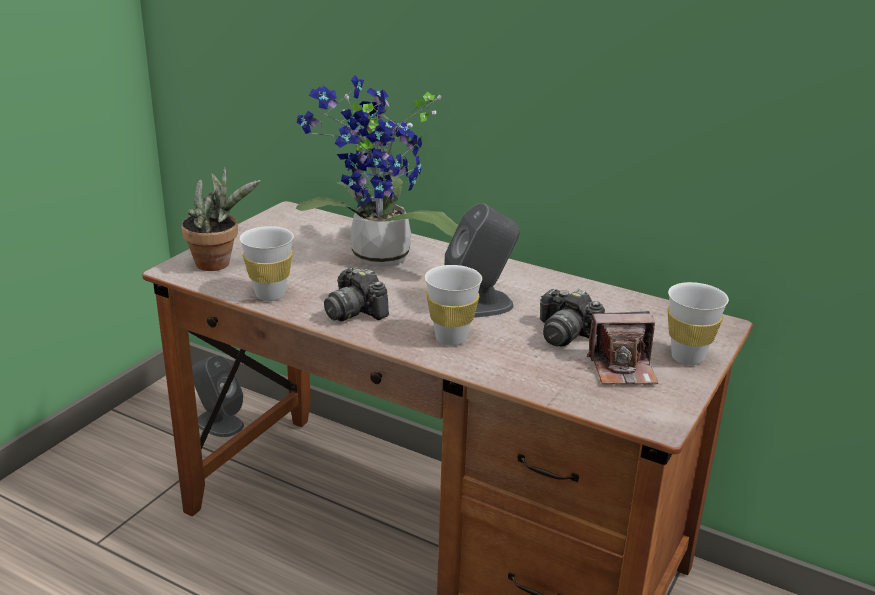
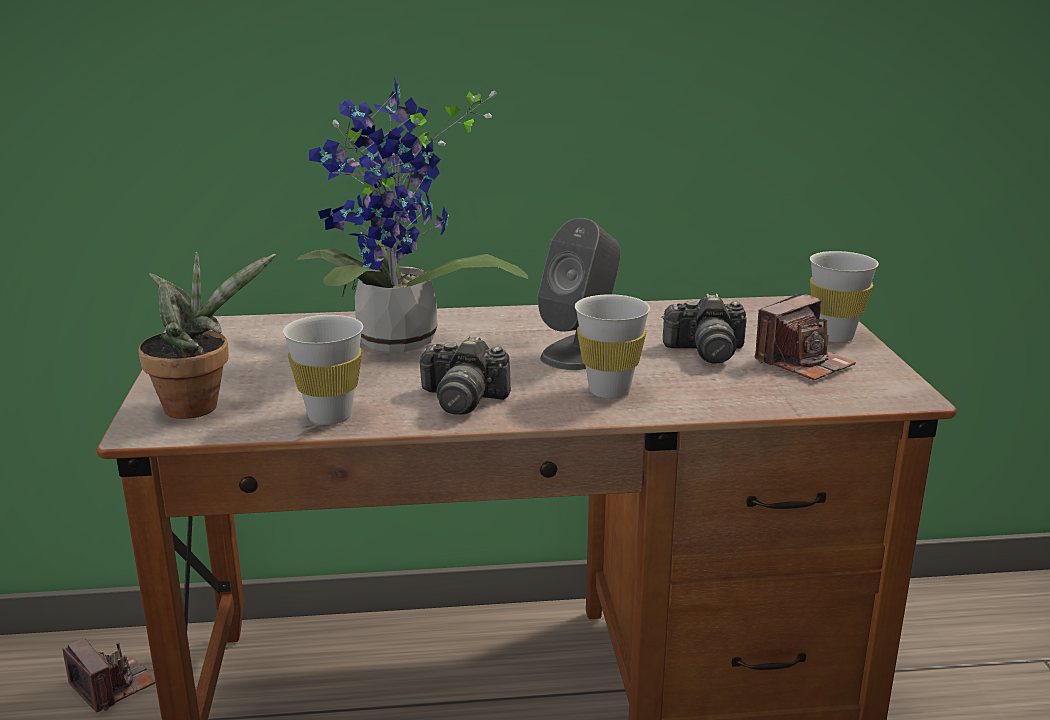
camera: 35 degrees left, 5 degrees down
(218, 423) = (112, 686): grey speaker -> camera

